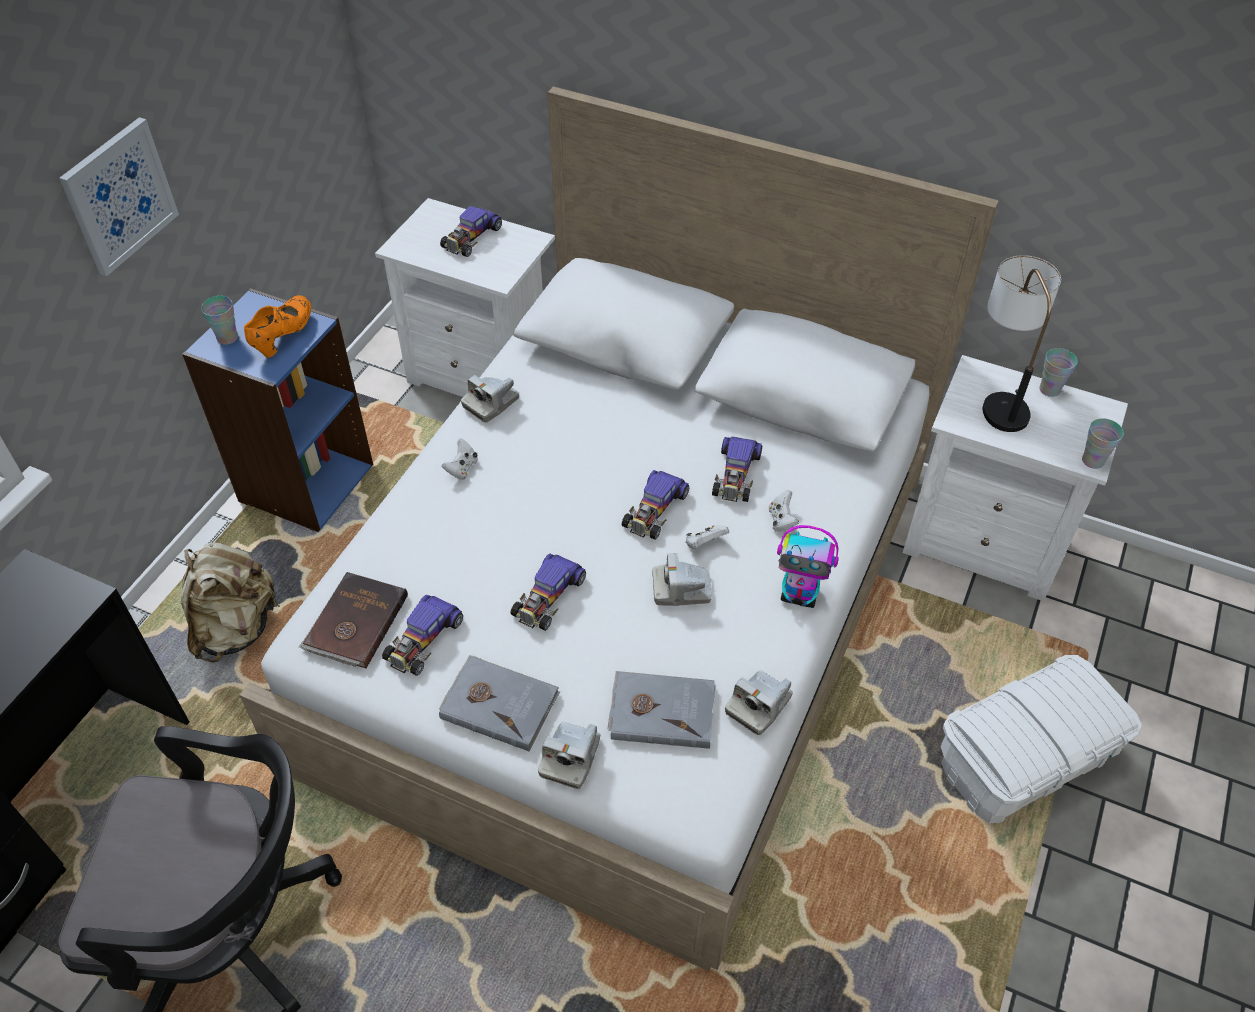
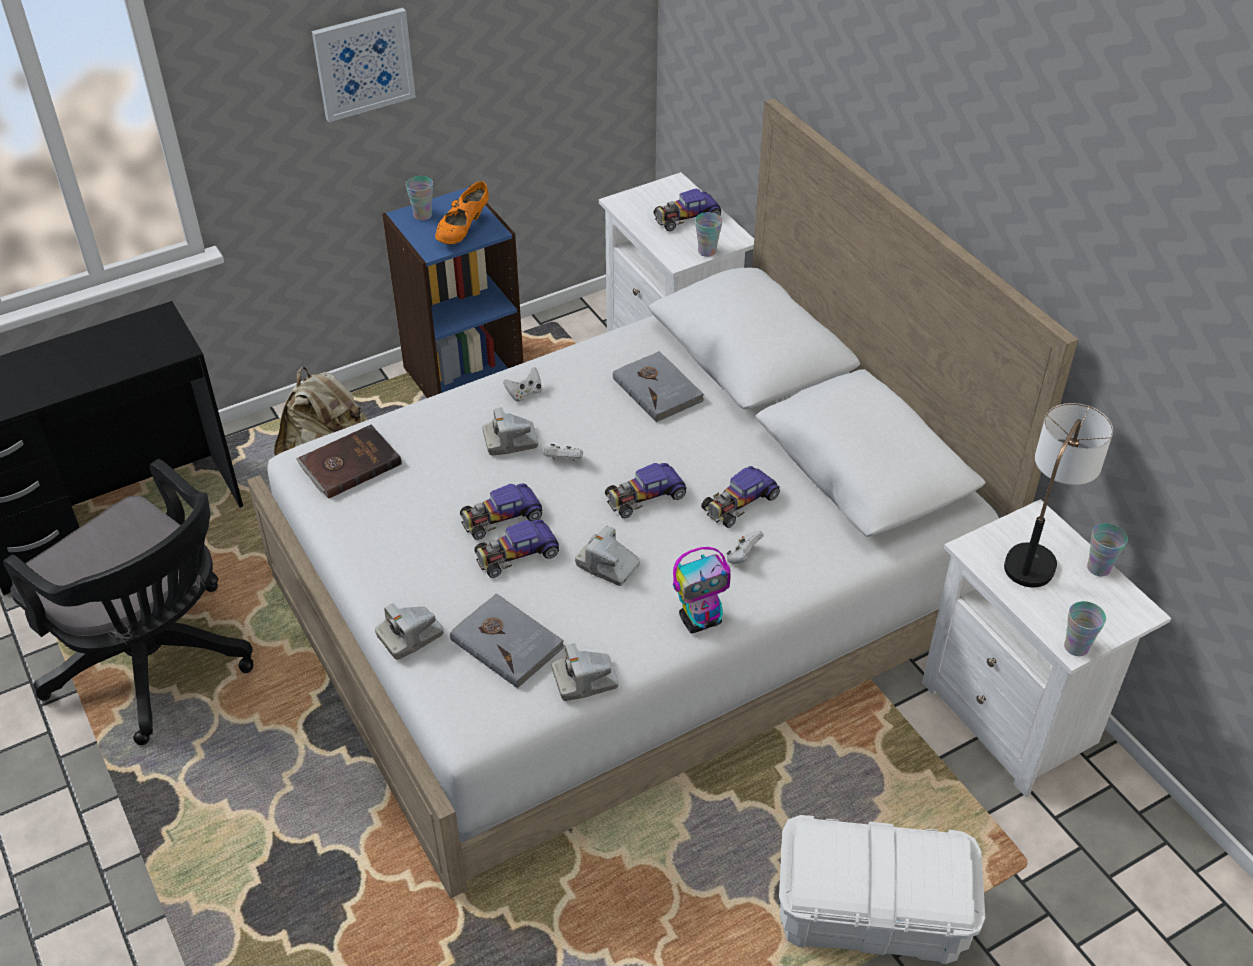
camera: 35 degrees right, 5 degrees down
(283, 336) = (463, 230): orange shoe -> orange shoe turned 150 degrees clockwise
(423, 639) = (384, 500): toy car -> toy car (516, 554)
(491, 403) = (592, 355): camera -> camera (510, 441)
(499, 704) = (396, 572): grey book -> grey book (658, 389)
(518, 261) = (707, 251): none -> cup
(704, 544) = (660, 542): white game controller -> white game controller (564, 461)
(800, 595) = (701, 620): toy robot -> toy robot turned 75 degrees counterclockwise

